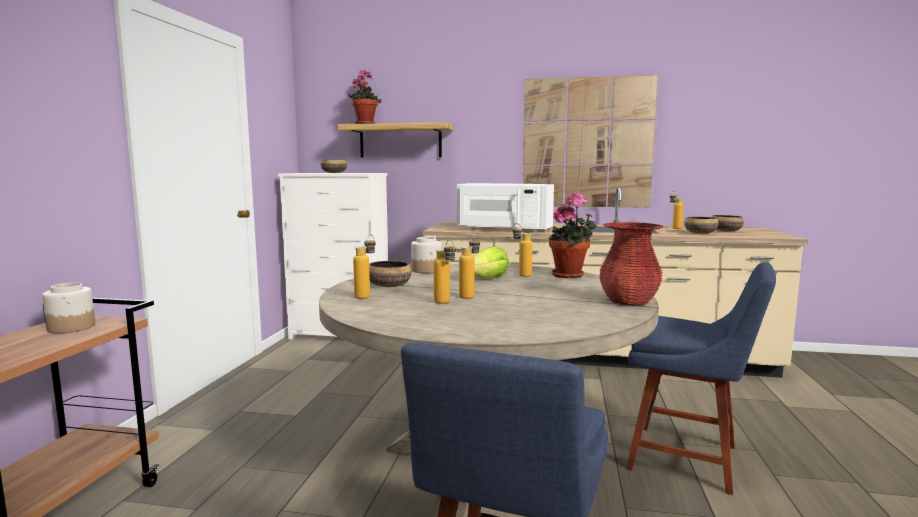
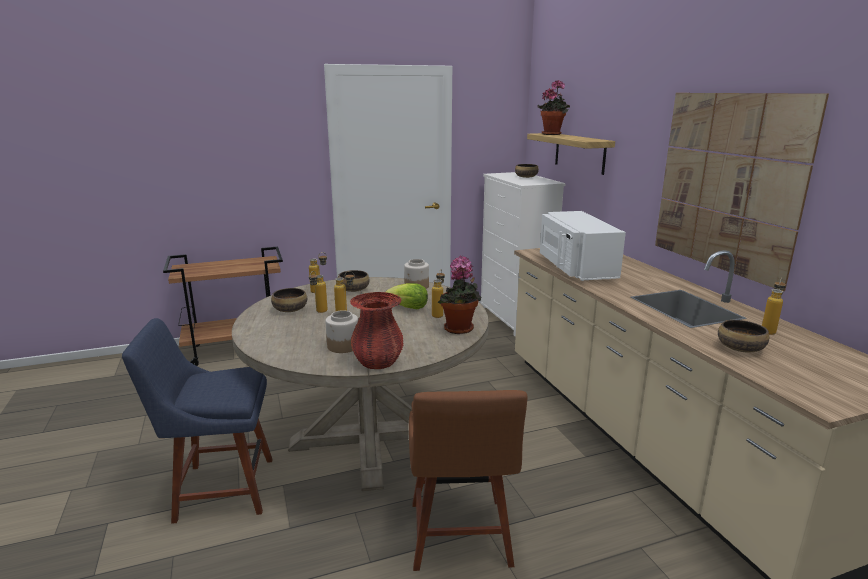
camera: 60 degrees right, 10 degrees up
(72, 327) = (254, 263): jar -> jar (343, 346)
(690, 459) = (460, 538): blue chair -> brown chair
(725, 231) = (808, 361): bowl -> bowl (290, 309)

